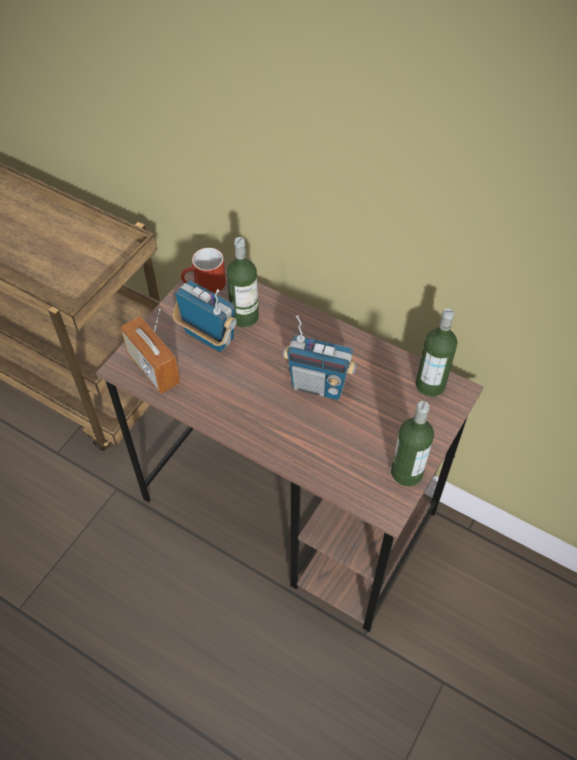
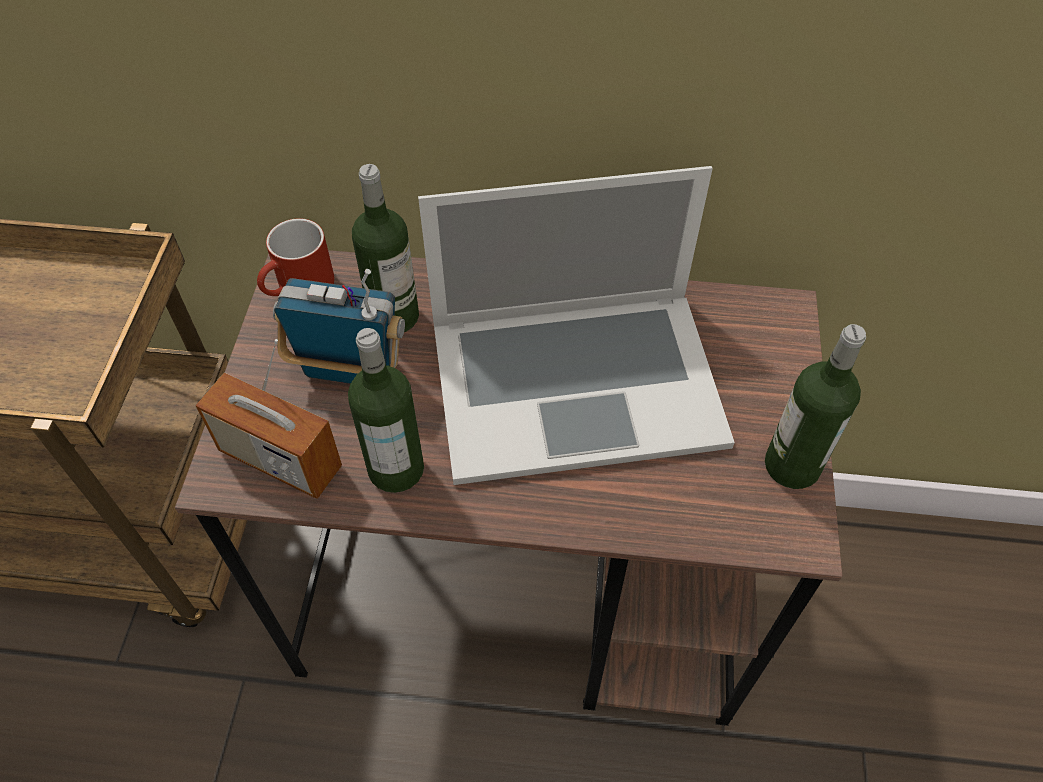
camera: 25 degrees left, 0 degrees up
(318, 385) = (575, 381): radio -> laptop
(430, 385) = (741, 316): bottle -> bottle (396, 469)

